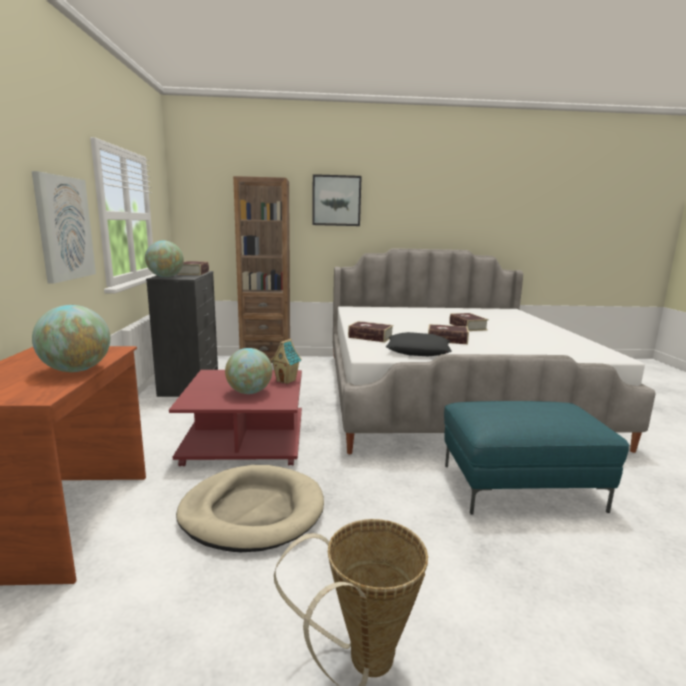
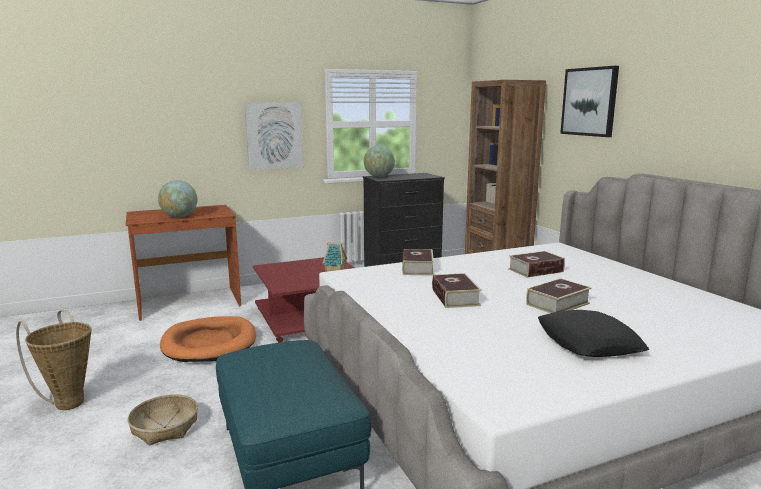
camera: 70 degrees right, 0 degrees up
(193, 273) = (416, 176): book -> book (535, 270)
(249, 392) = (298, 275): globe -> none
(252, 512) = (209, 343): beige dog bed -> orange dog bed
(418, 351) = (381, 289): black pillow -> black pillow (588, 342)
(461, 555) = (165, 427): none -> basket

